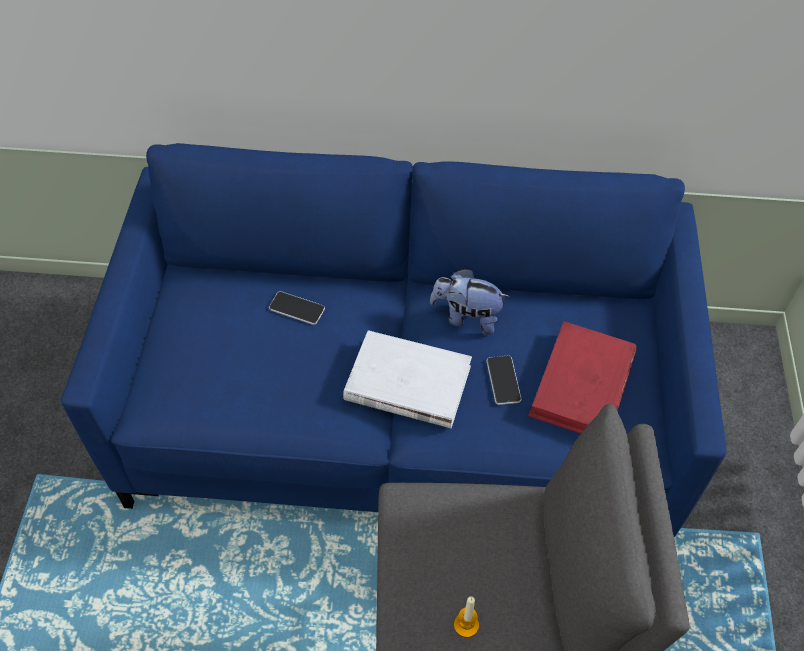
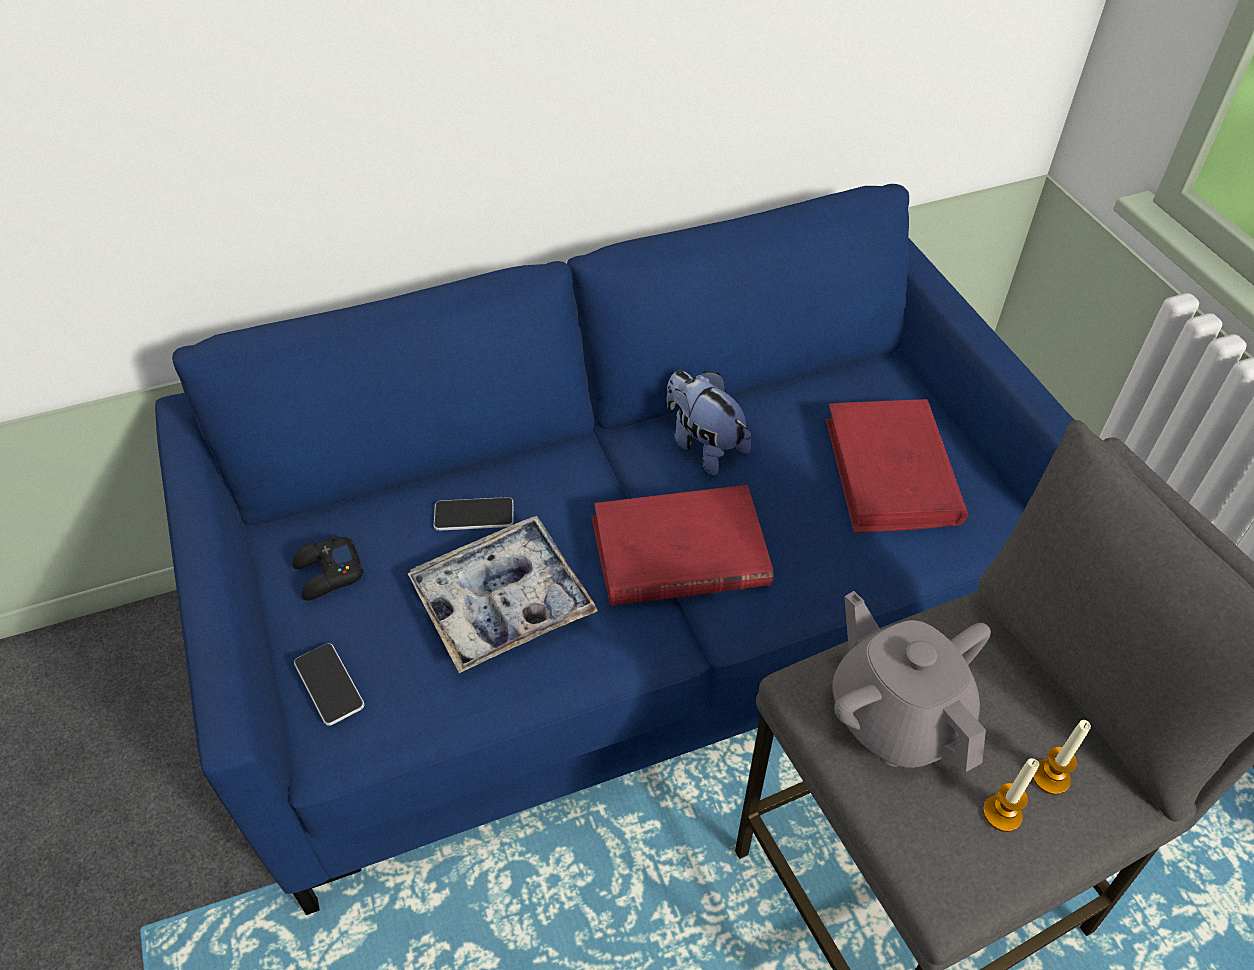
camera: 25 degrees left, 5 degrees down
(194, 312) = (328, 574): none -> black game controller
(283, 371) = (503, 602): none -> tray
(407, 383) = (679, 552): white book -> red book
(442, 540) = (896, 716): none -> grey teapot
(467, 317) = (703, 445): plush toy -> plush toy turned 60 degrees clockwise
(503, 380) = (796, 502): phone -> phone (329, 684)
(511, 618) = (1050, 777): none -> candle

